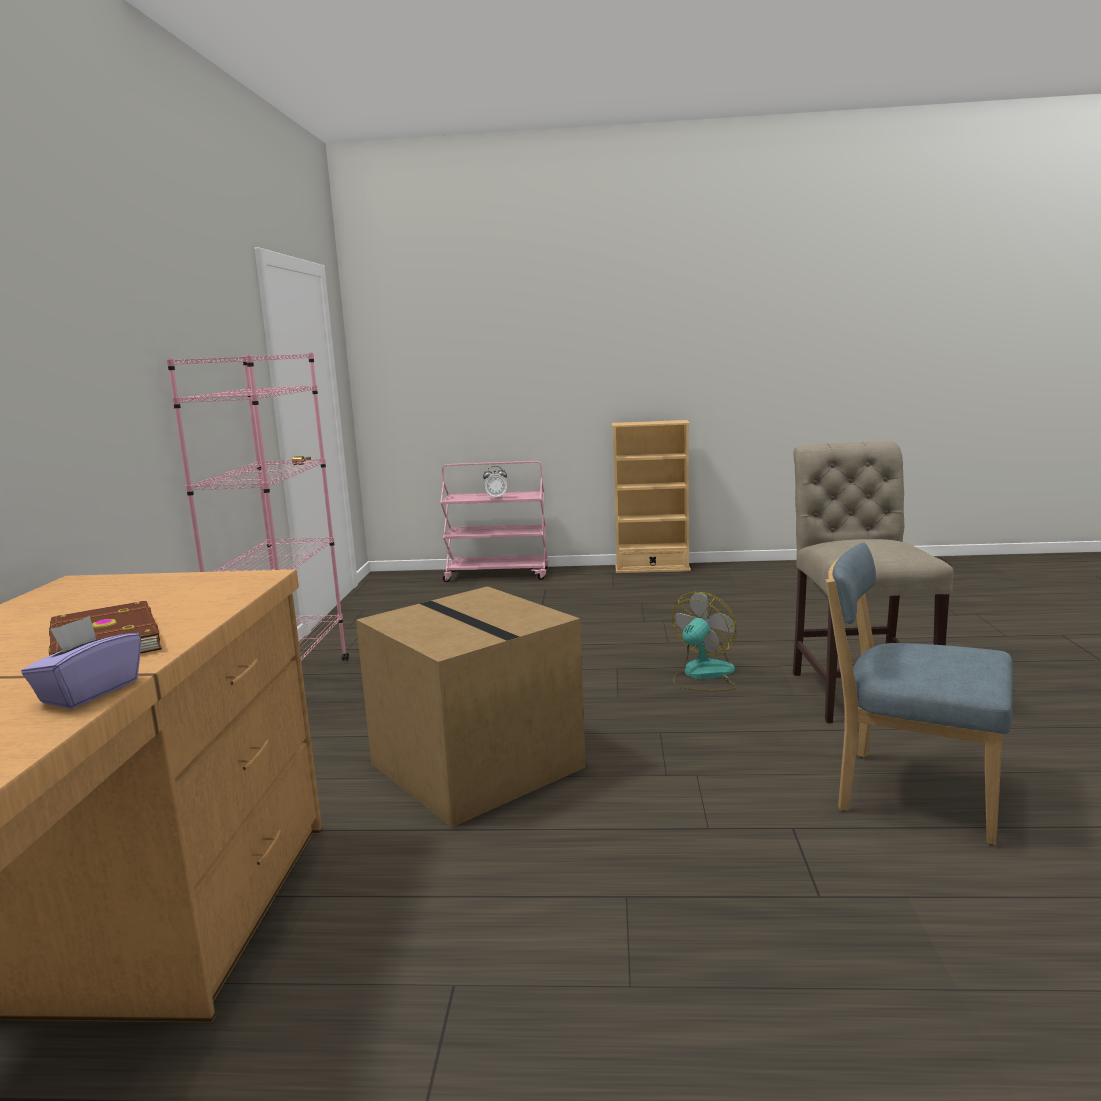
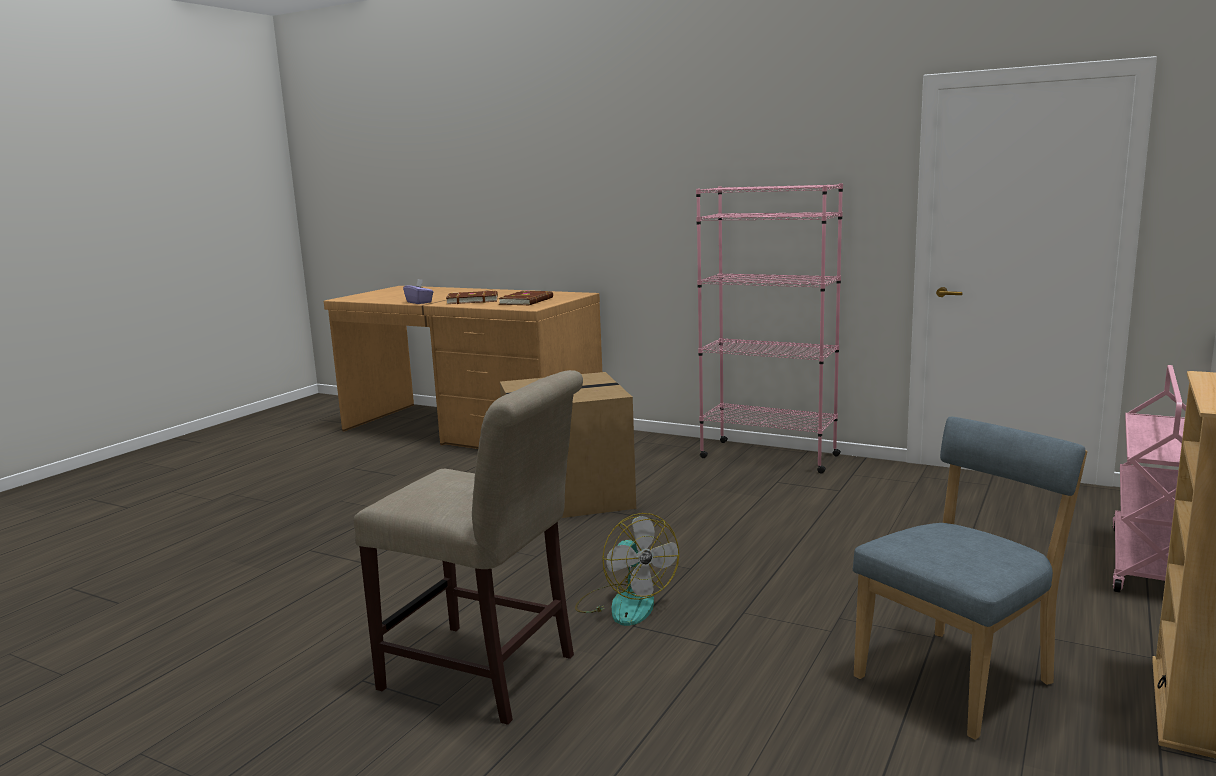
camera: 115 degrees right, 0 degrees up
(159, 595) = (527, 301): none -> brown book
(496, 497) = (1144, 436): alarm clock -> none
(910, 792) = (324, 615): blue chair -> blue chair (959, 678)

